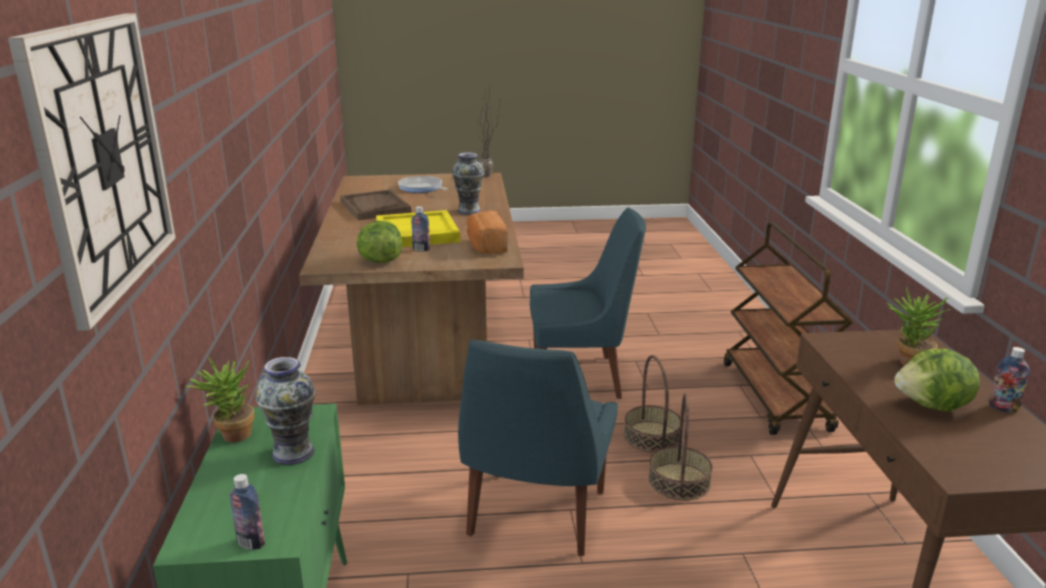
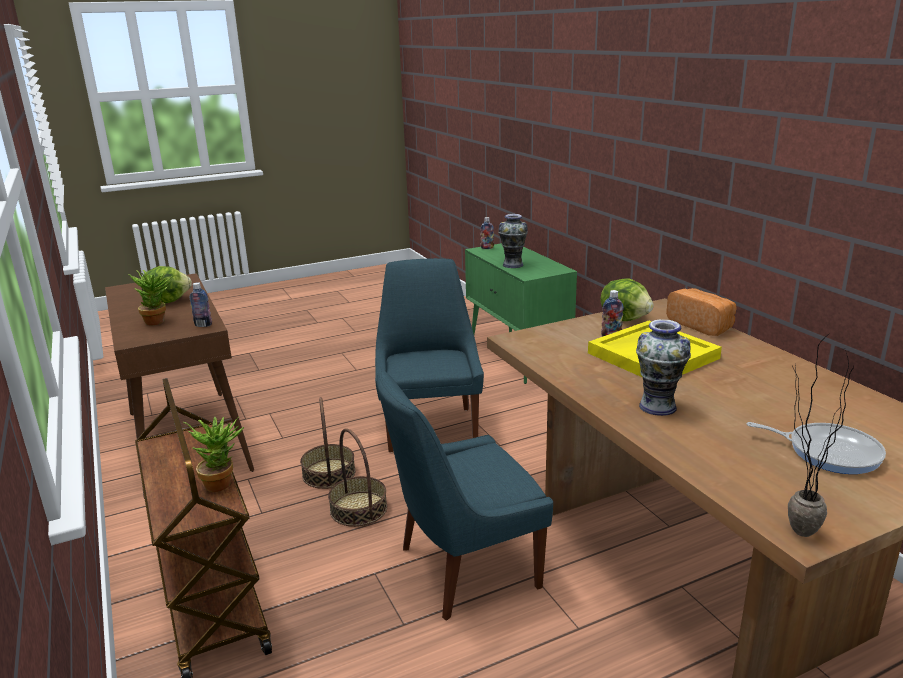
camera: 160 degrees right, 0 degrees up
(103, 158) = (546, 95): wall clock -> none
(230, 436) = (552, 264): potted plant -> potted plant (222, 482)
(375, 207) = (790, 388): brown tray -> none
(486, 246) = (552, 352): bread -> bread (701, 325)
(1003, 408) = (123, 306): bottle -> bottle (203, 325)

